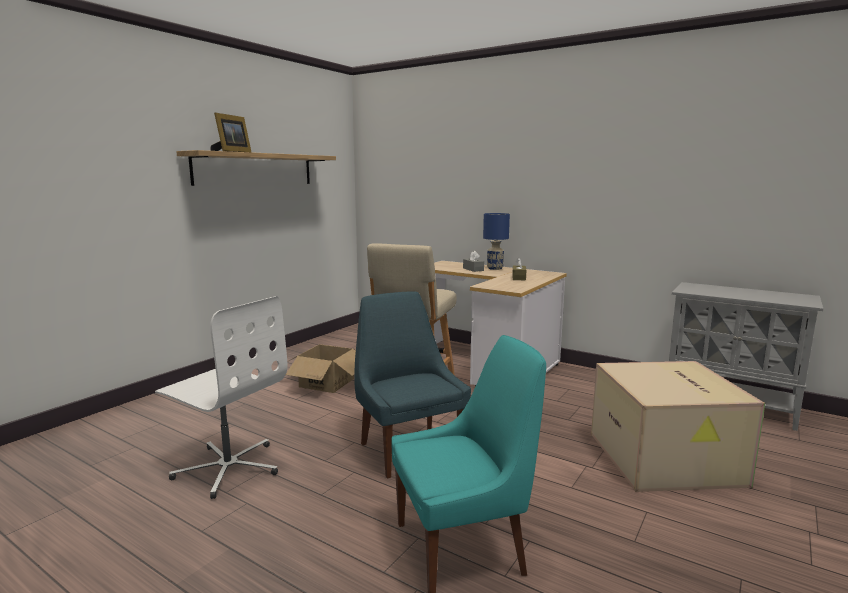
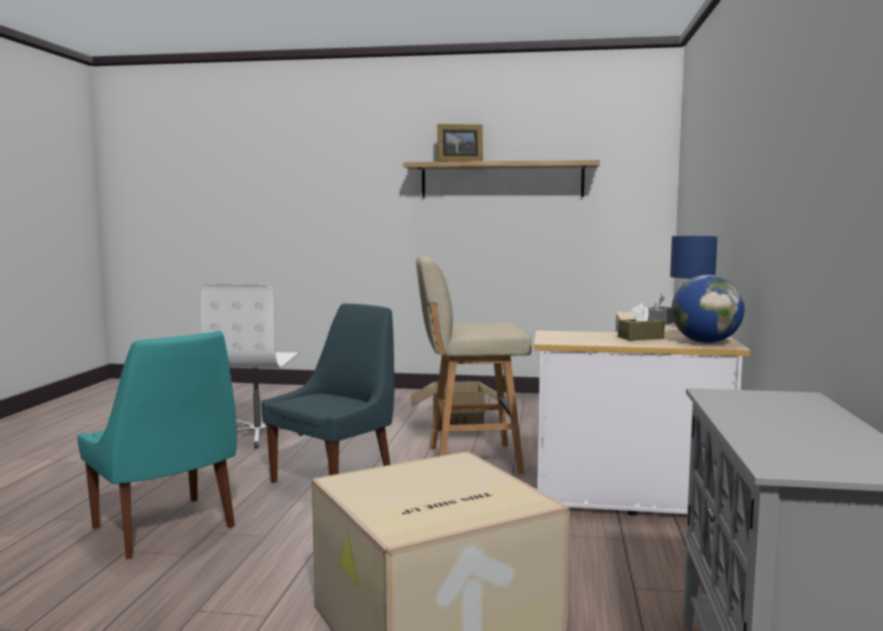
camera: 65 degrees right, 5 degrees down
(543, 273) = (705, 342): none -> globe

